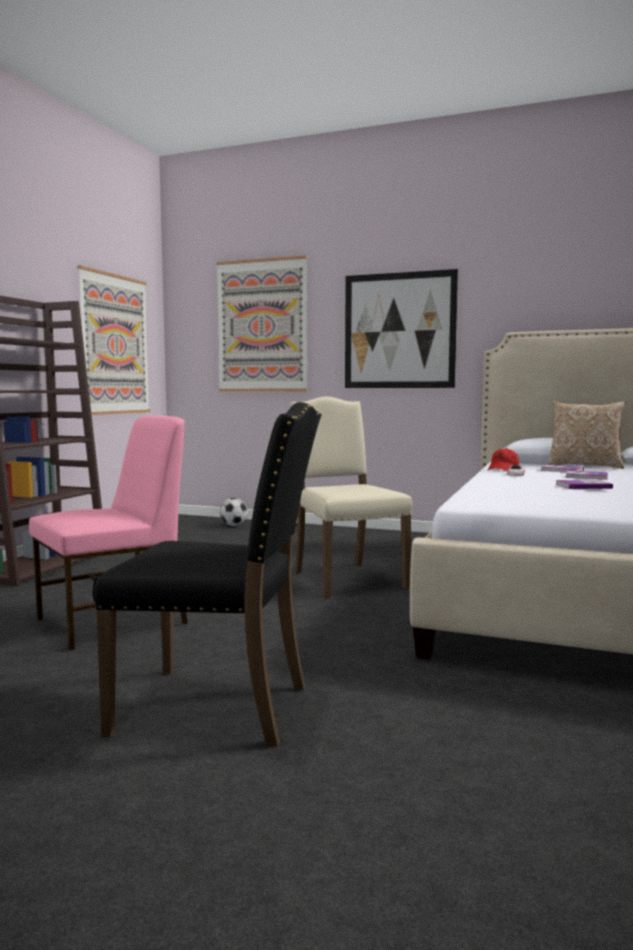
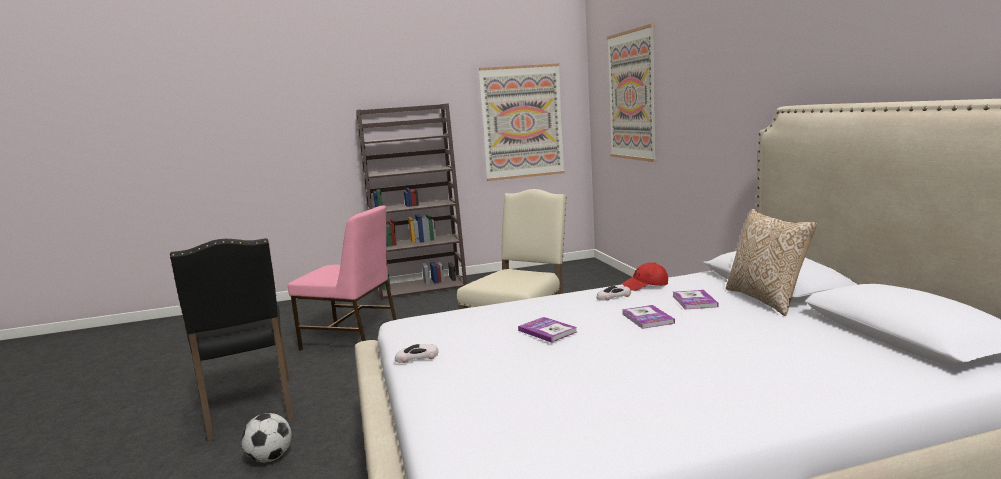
camera: 55 degrees right, 5 degrees up
(233, 525) = (600, 279): football -> football (270, 458)
(399, 331) = (711, 101): picture -> none
(590, 508) = (417, 357): none -> white toy car

